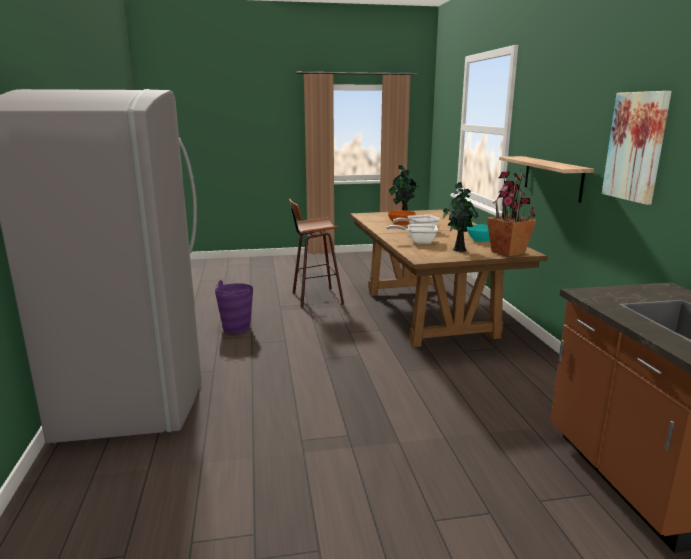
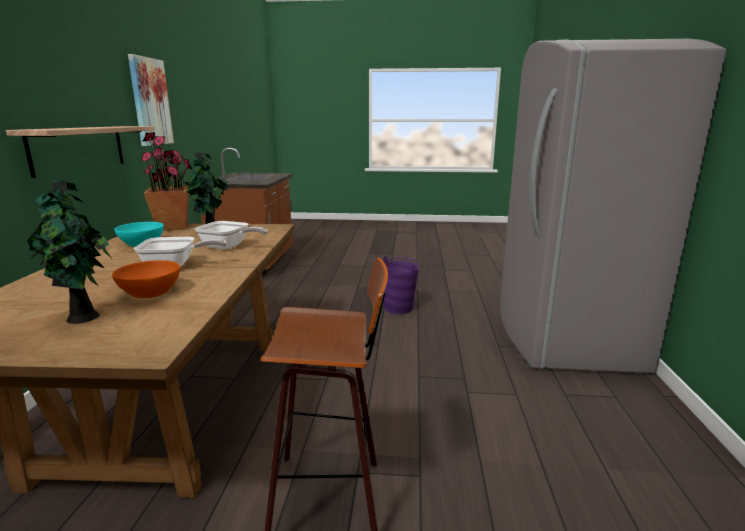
camera: 165 degrees left, 0 degrees up
(236, 328) = (496, 414): purple bucket -> purple bucket (398, 308)

